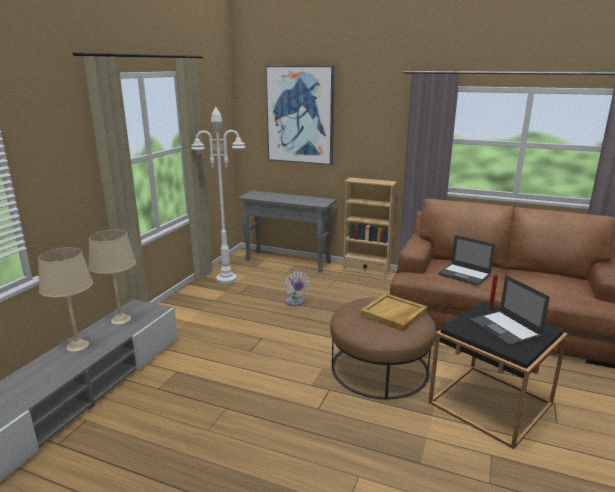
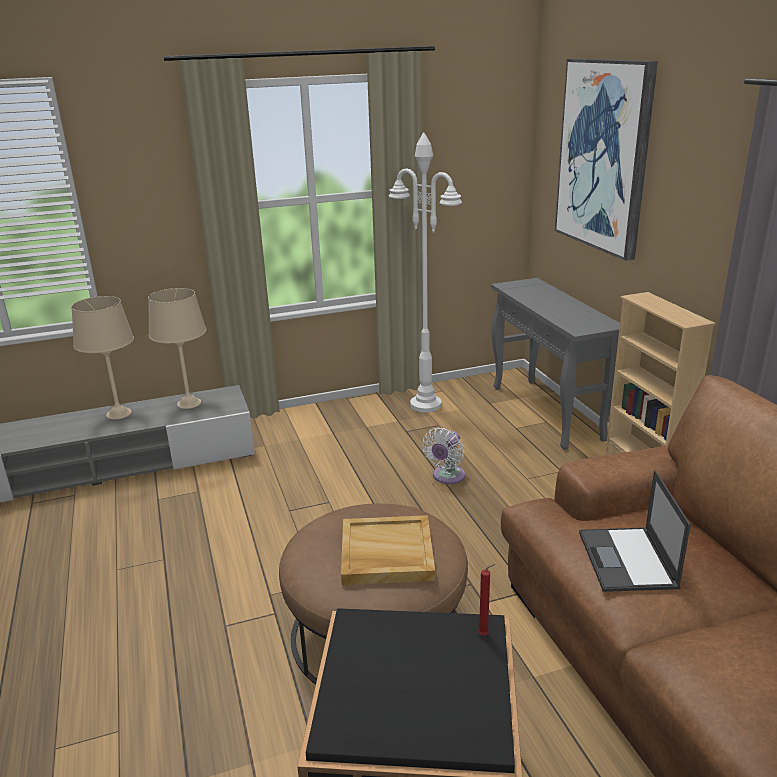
camera: 50 degrees right, 5 degrees up
(505, 329) = (417, 681): laptop -> none

